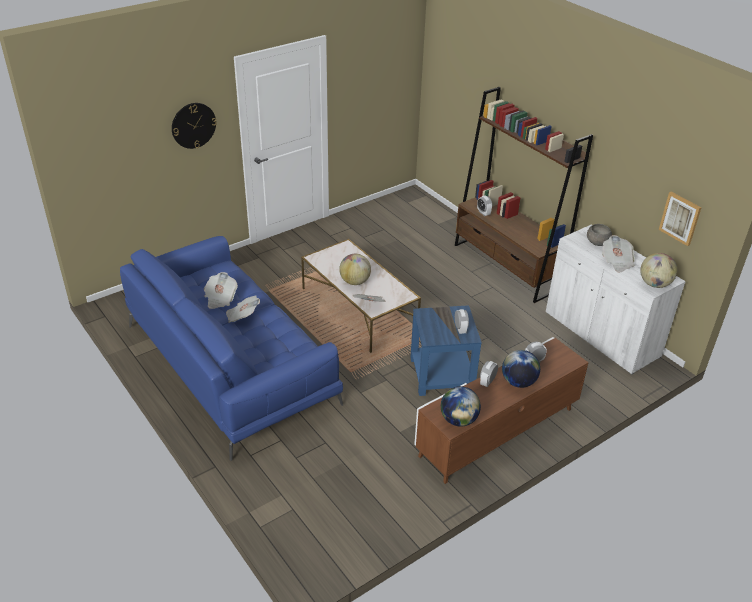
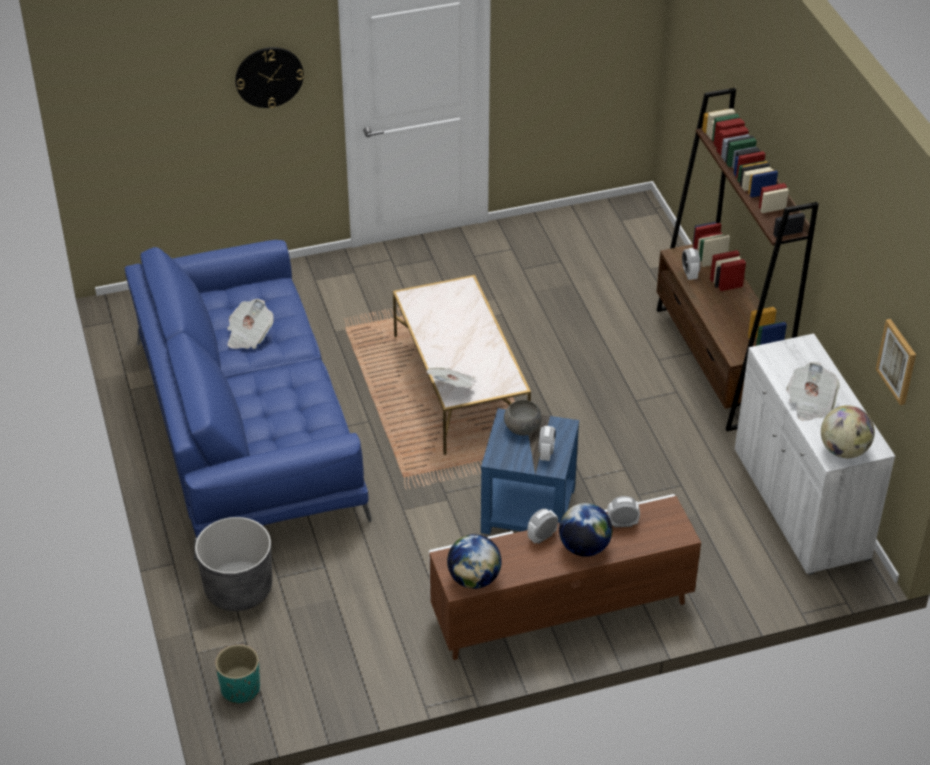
camera: 20 degrees right, 5 degrees up
(242, 316) = (267, 368): newspaper -> none
(271, 473) = (238, 589): none -> grey planter
(304, 545) = (240, 688): none -> turquoise planter
(355, 281) = (449, 346): globe -> none
(597, 242) = (803, 365): grey bowl -> grey bowl (522, 427)

